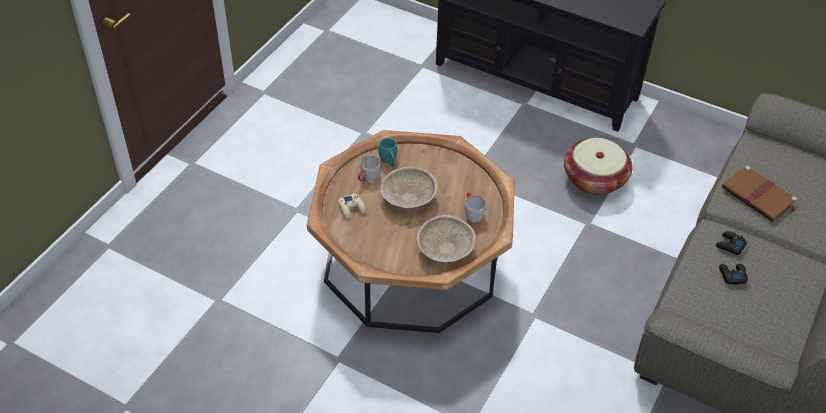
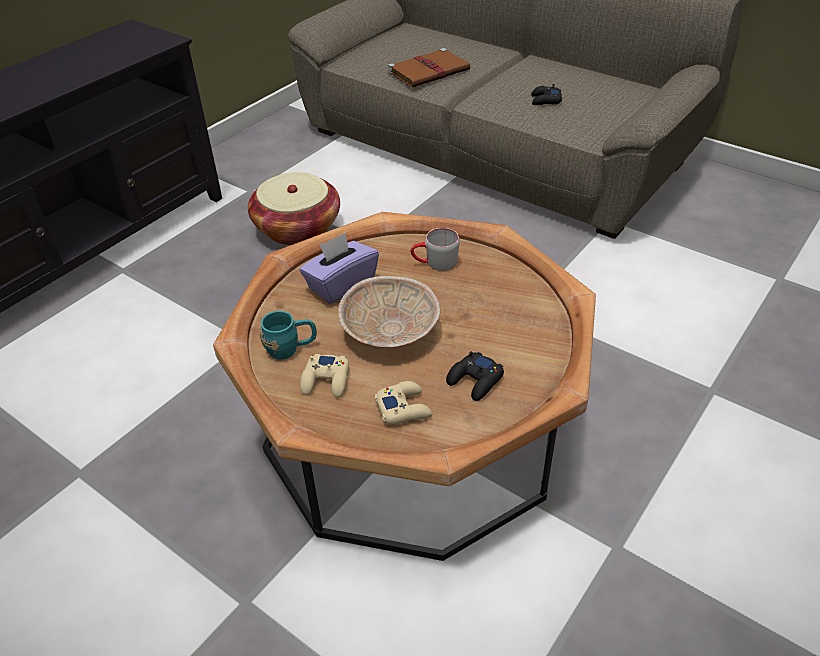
camera: 80 degrees left, 5 degrees down
(367, 178) = (326, 381): grey mug -> beige game controller
(444, 173) = (341, 285): none -> purple tissue box
(445, 249) = (512, 298): beige bowl -> none
(730, 245) = (501, 96): black game controller -> black game controller (475, 381)

